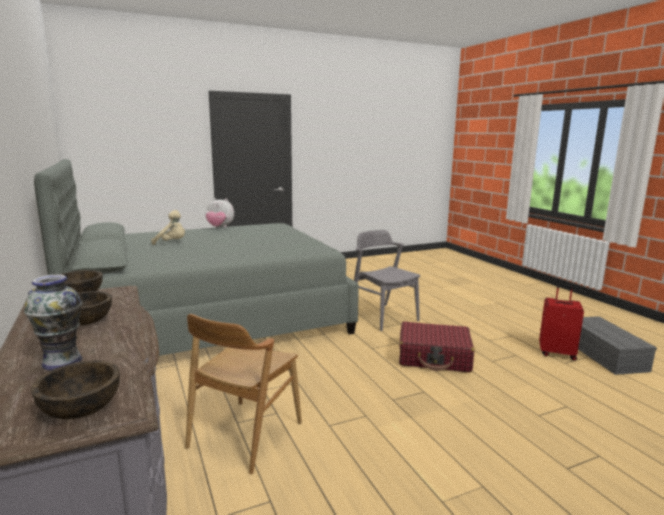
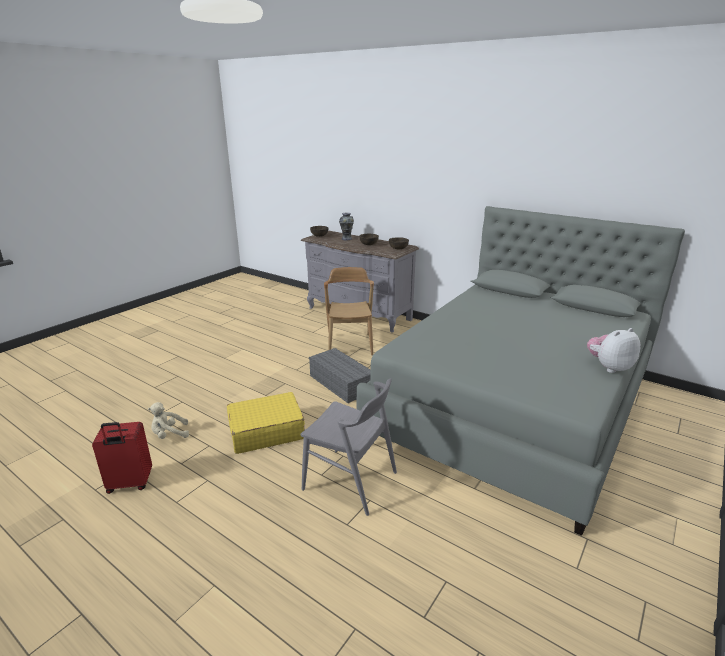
camera: 150 degrees right, 10 degrees up
(172, 243) = (548, 321): beige plush toy -> beige plush toy (169, 435)
(434, 357) = (266, 431): red suitcase -> yellow suitcase
(606, 355) = (66, 502): grey storage box -> grey storage box (340, 383)

